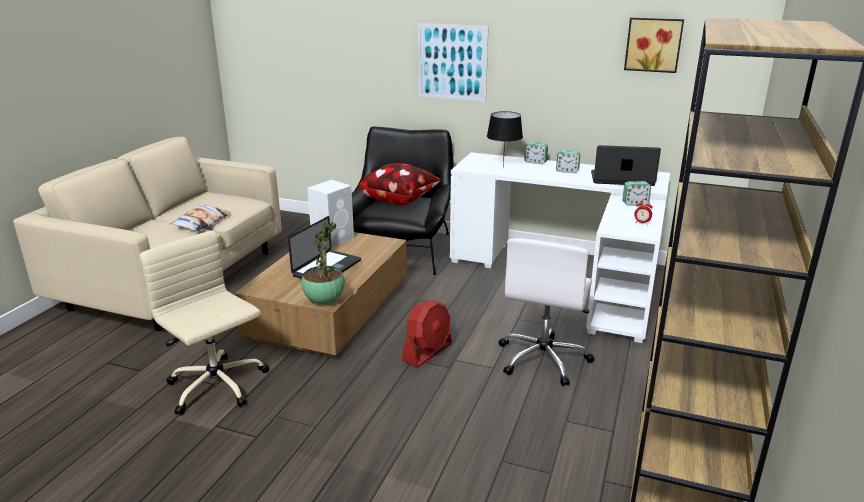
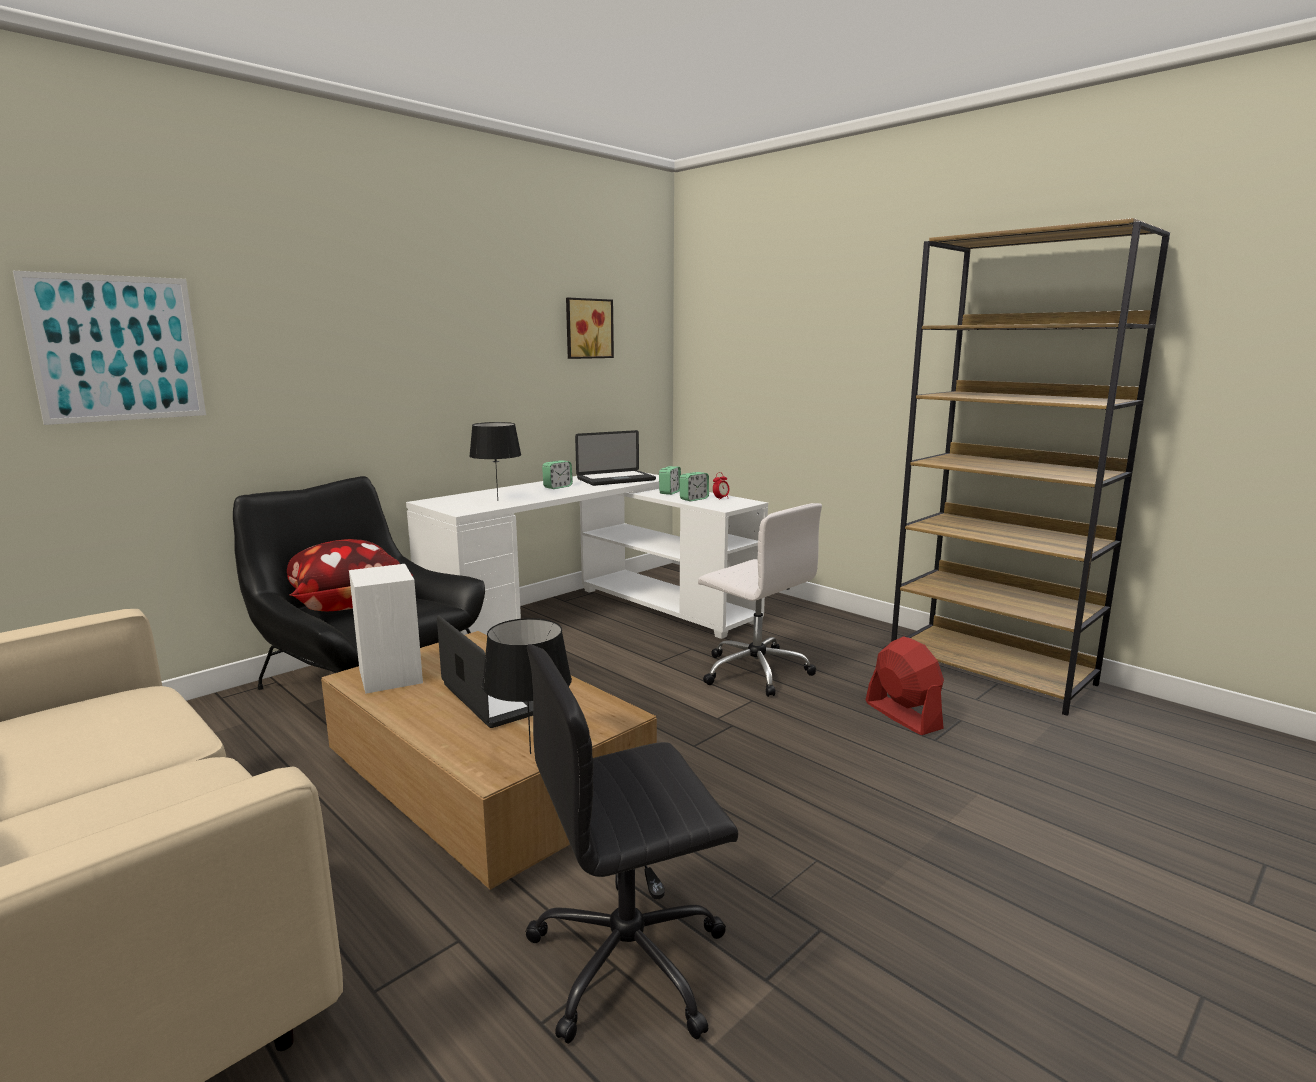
camera: 65 degrees left, 10 degrees down
(202, 222) = (137, 762): pillow -> none
(218, 386) = (631, 960): beige office chair -> black office chair
(275, 291) = (530, 753): none -> black table lamp
(324, 300) = (611, 716): potted plant -> none
(427, 352) = (685, 731): red fan -> red fan (902, 715)
(452, 62) = (357, 368): picture -> picture (117, 349)
(535, 162) = (505, 490): alarm clock -> alarm clock (694, 499)
(622, 179) = (616, 479): laptop -> laptop turned 150 degrees counterclockwise

